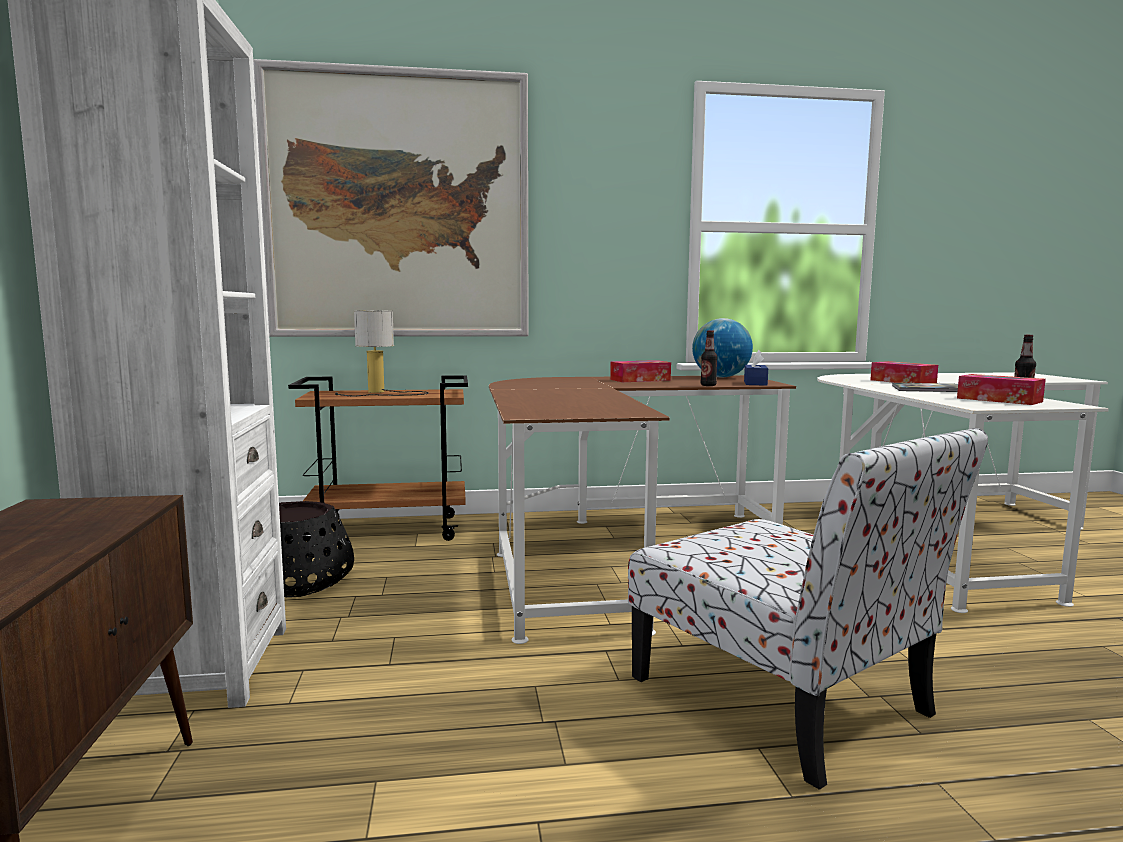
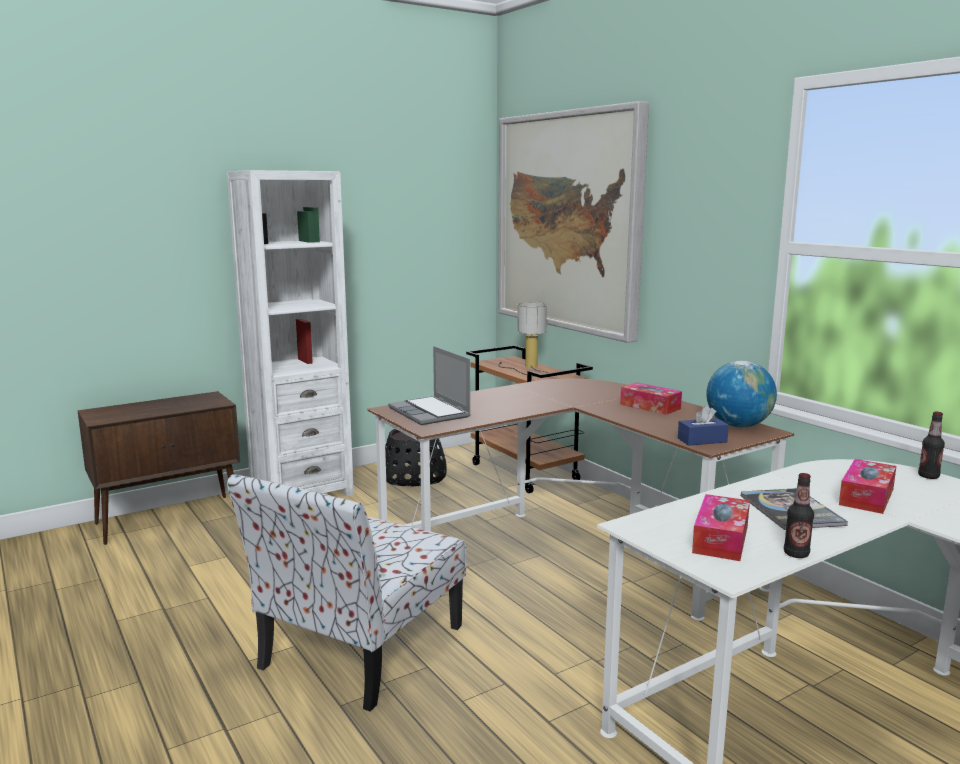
camera: 65 degrees right, 5 degrees up
(570, 408) = (430, 413): none -> laptop
(708, 385) = (645, 428): bottle -> bottle (928, 476)

